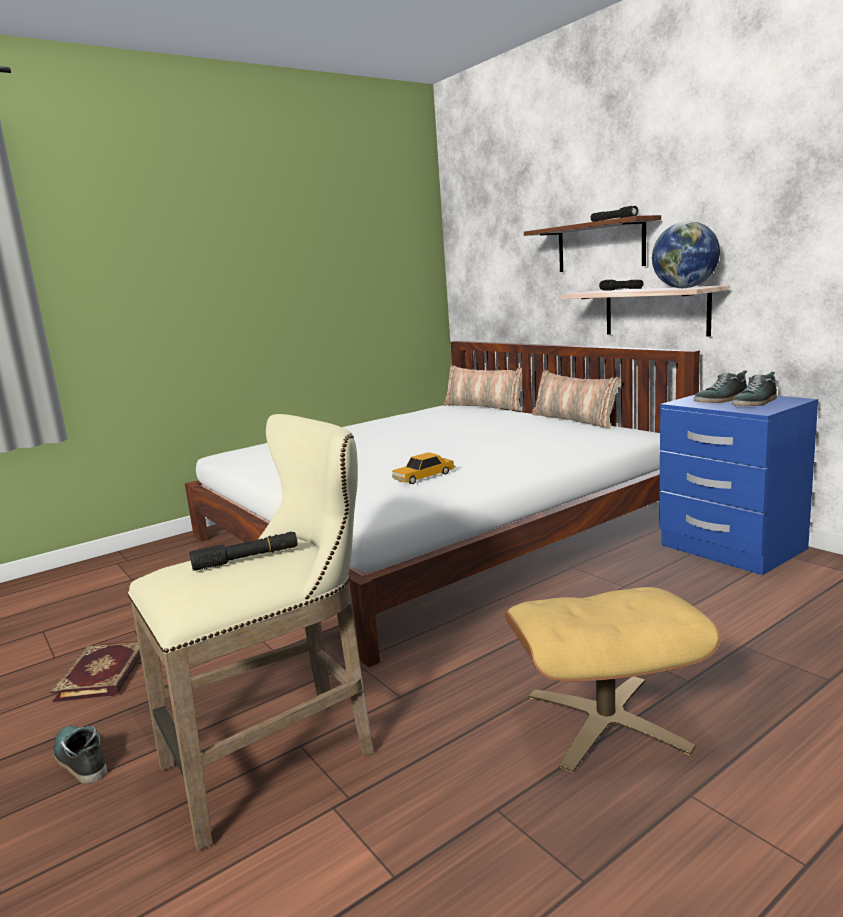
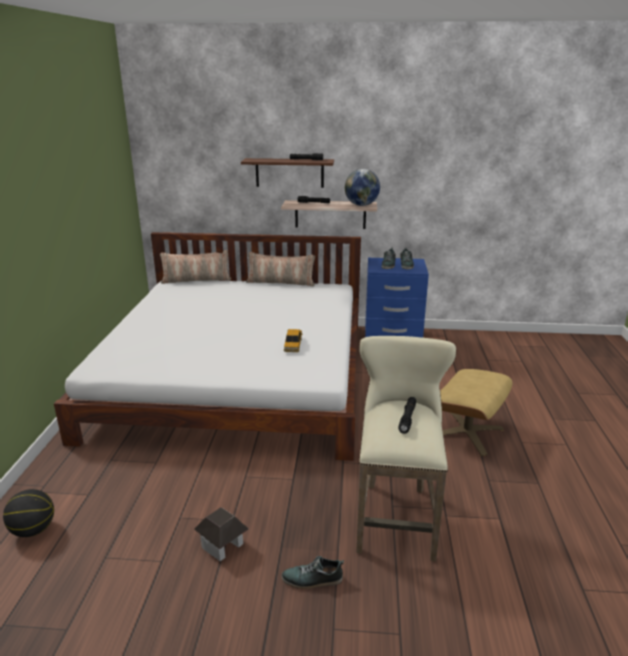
camera: 50 degrees left, 10 degrees up
(61, 587) = (33, 530): none -> basketball
(104, 673) = (222, 545): book -> toy house

